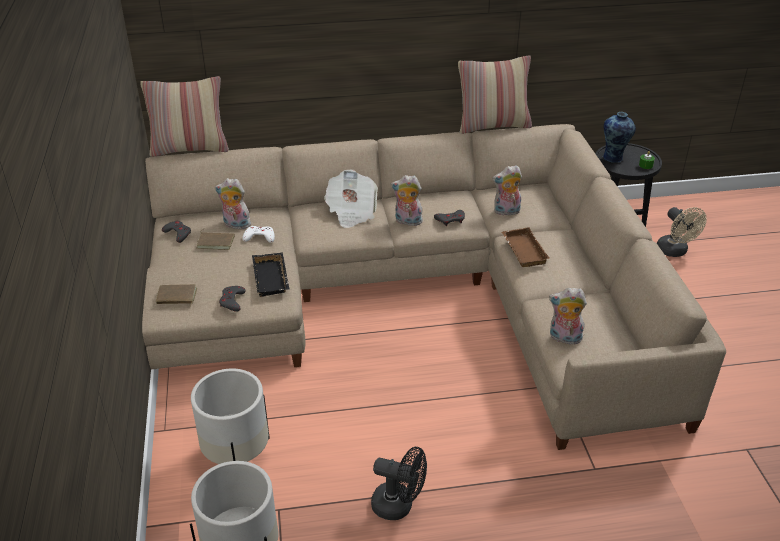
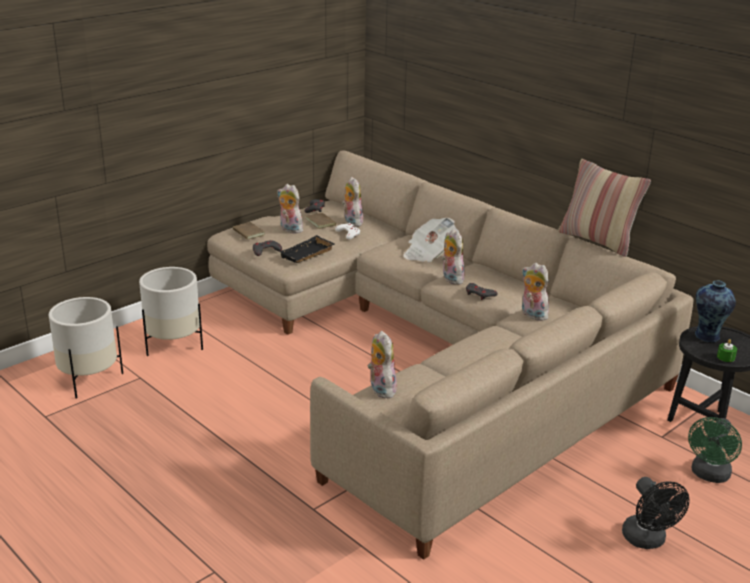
camera: 55 degrees right, 10 degrees down
(190, 148) = (373, 156): pillow -> none
(206, 268) = (289, 230): none -> plush toy
(399, 505) = (185, 424): black fan -> black fan (647, 540)
(522, 250) = (482, 337): brown tray -> none
(675, 252) = (709, 475): beige fan -> green fan

